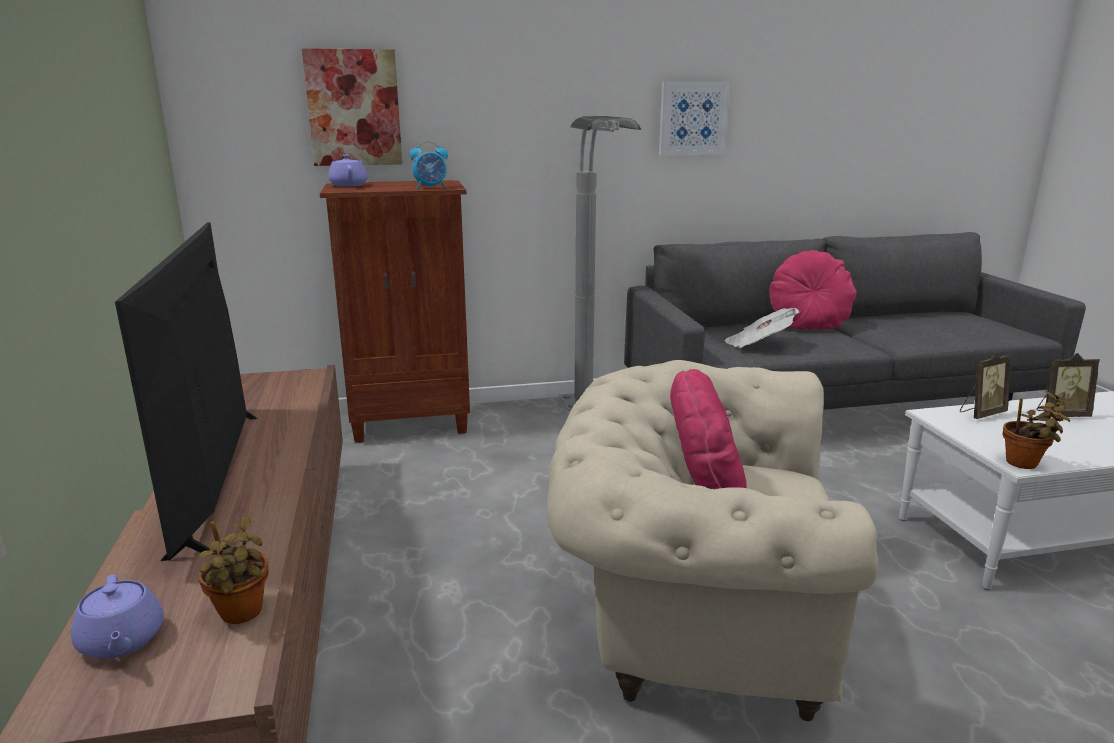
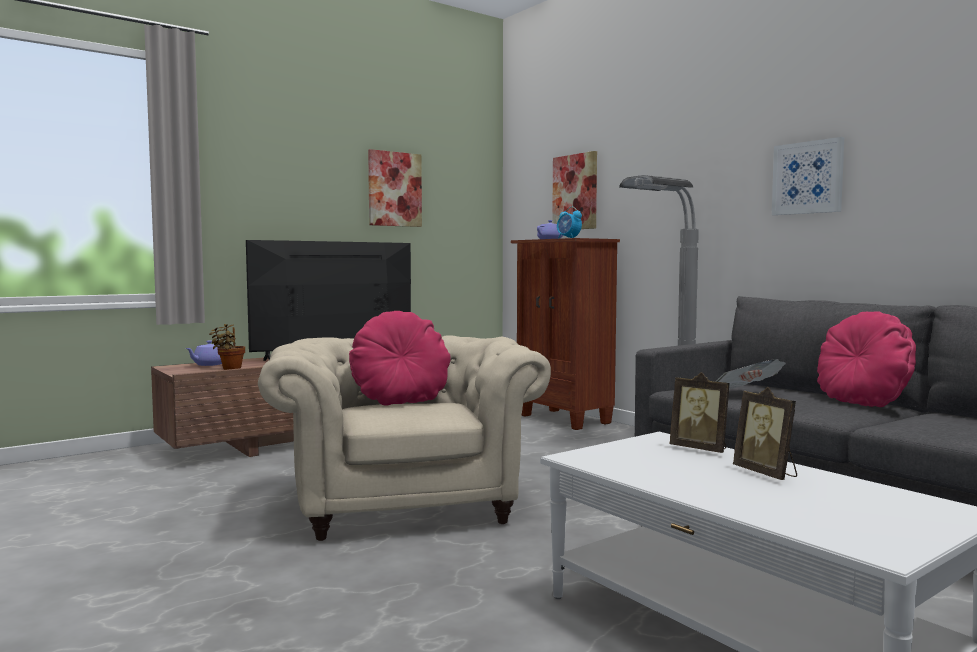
camera: 65 degrees right, 15 degrees down
(86, 105) = (394, 189): none -> picture
(1025, 464) = (576, 458): potted plant -> none

